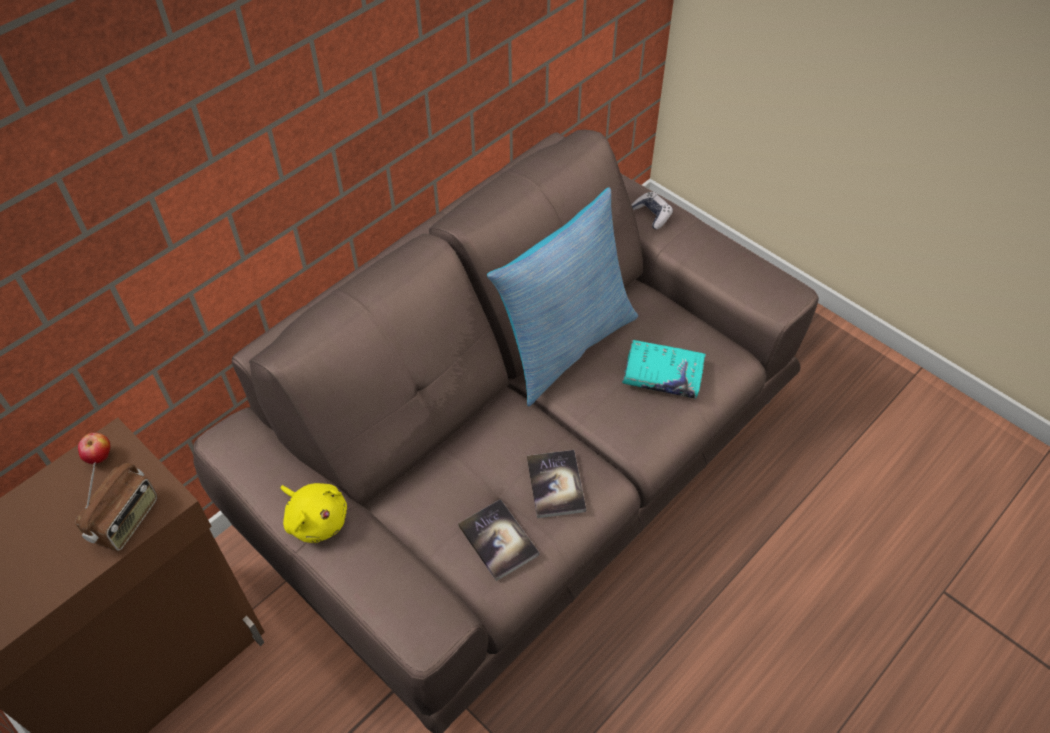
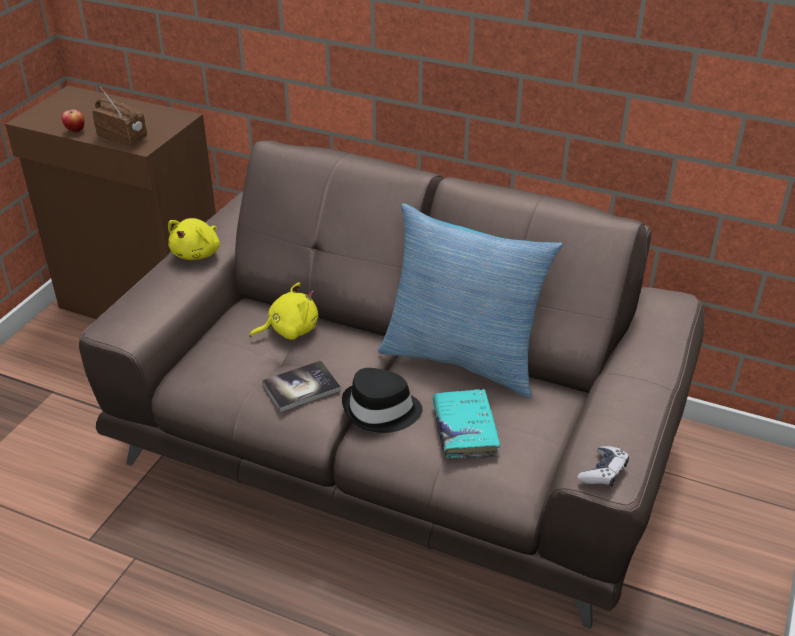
camera: 70 degrees right, 15 degrees down
(100, 458) = (168, 117): apple -> apple (75, 131)
(126, 521) = (123, 138): radio -> radio turned 150 degrees counterclockwise
(455, 473) = (290, 330): none -> yellow plush toy
(498, 540) = (232, 367): book -> none
(614, 428) = (381, 410): none -> black hat
(652, 214) = (647, 353): game controller -> game controller (603, 472)

